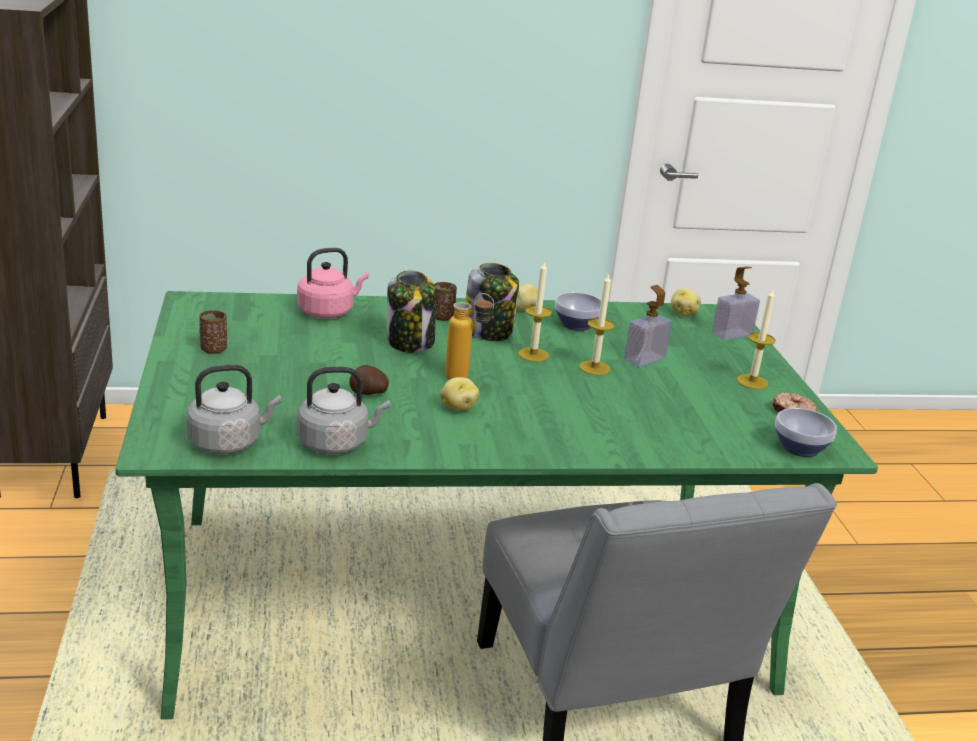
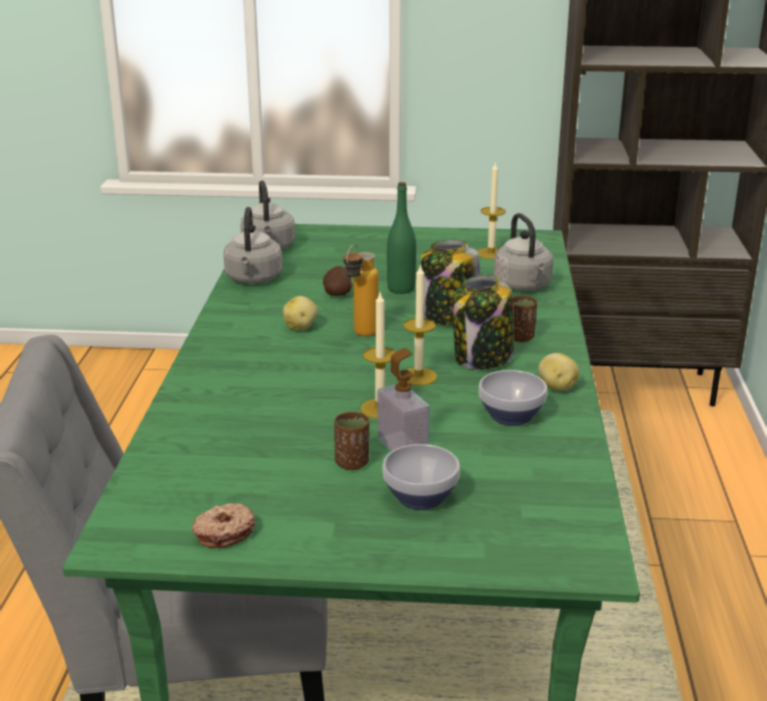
camera: 105 degrees right, 0 degrees up
(213, 349) = (431, 244): brown cup -> brown cup (352, 463)
(328, 312) = (523, 286): pink kettle -> grey kettle
(348, 363) = (401, 289): none -> green bottle
(683, 314) = (572, 515): potato -> none
(732, 334) = (493, 546): soap dispenser -> none
(752, 382) = (323, 522): candle -> candle (491, 253)
(801, 448) = (134, 512): bowl -> bowl (421, 498)

